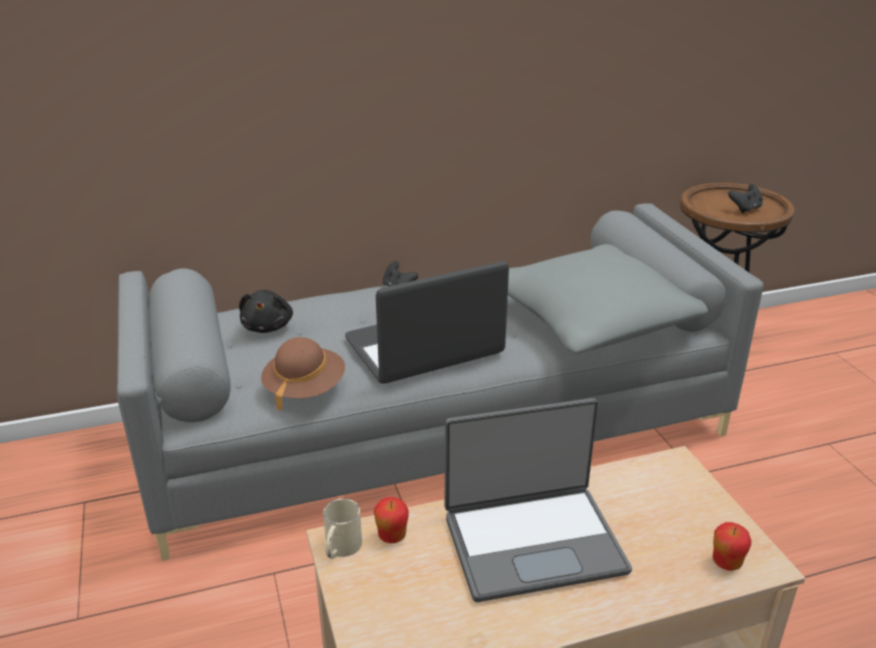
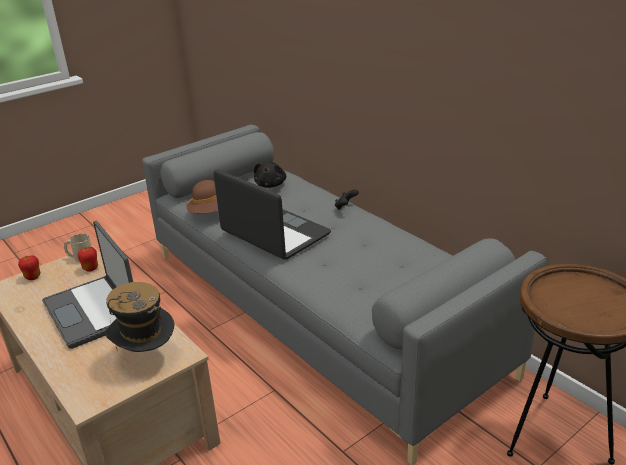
camera: 70 degrees right, 0 degrees up
(268, 326) = (271, 184): black plush toy -> black plush toy turned 60 degrees counterclockwise
(592, 321) = (363, 290): grey pillow -> none
(673, 497) = (146, 357): none -> hat
(726, 563) = (84, 387): apple -> apple (33, 277)
(745, 209) = (579, 306): black game controller -> none

